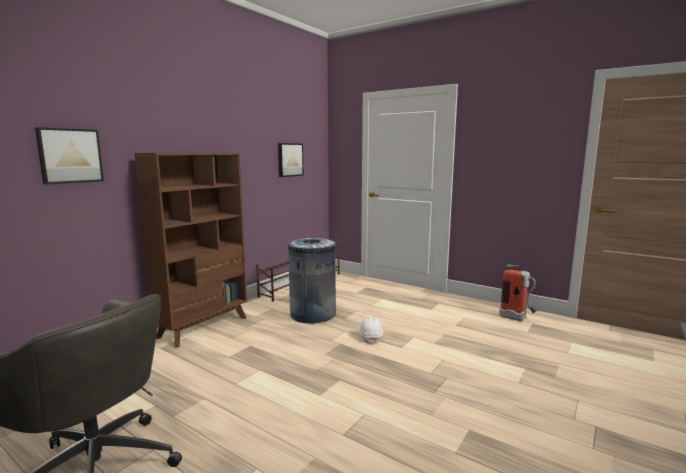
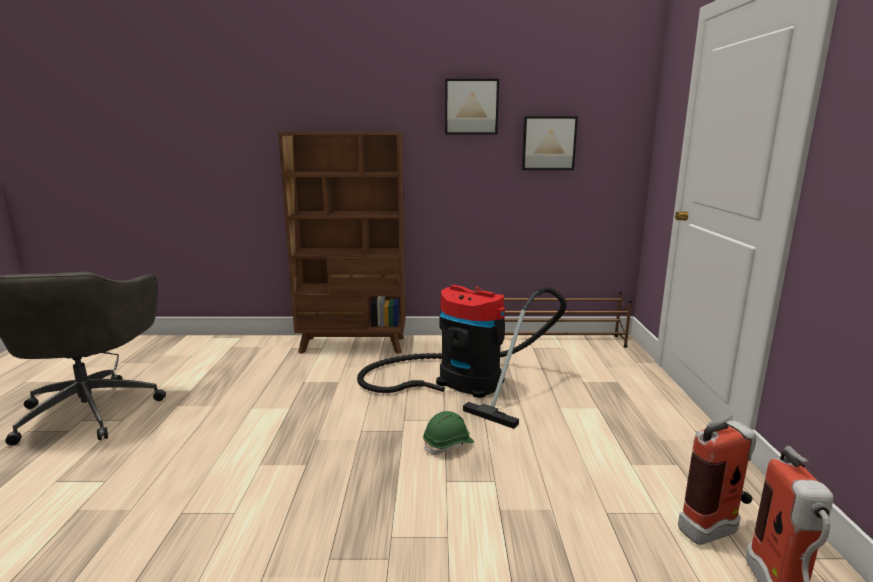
camera: 55 degrees right, 5 degrees up
(70, 156) = (232, 135): picture -> picture (471, 107)
(312, 314) = (462, 382): grey trash can -> vacuum cleaner
(370, 337) = (448, 445): white hard hat -> green hard hat
(480, 313) = (715, 529): none -> fire extinguisher

